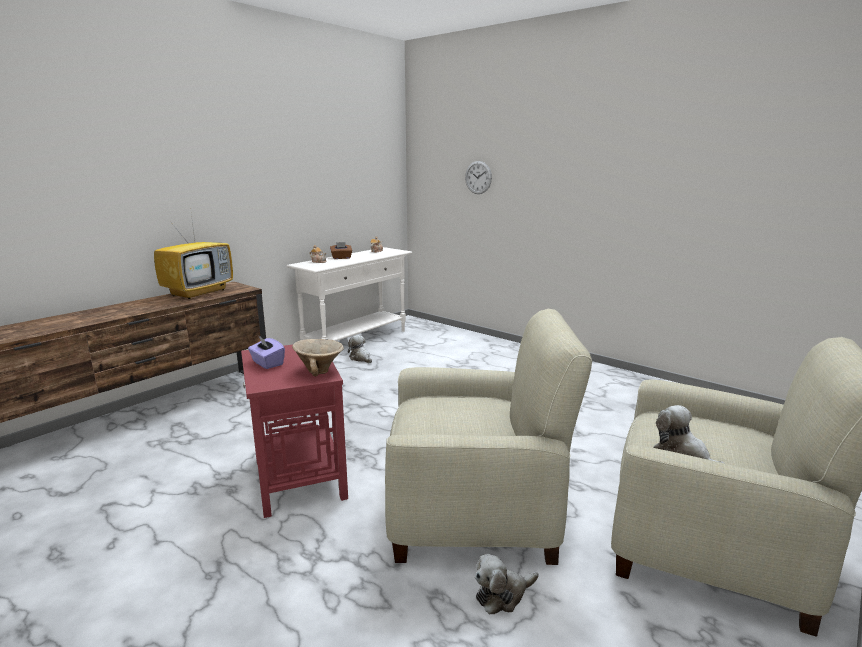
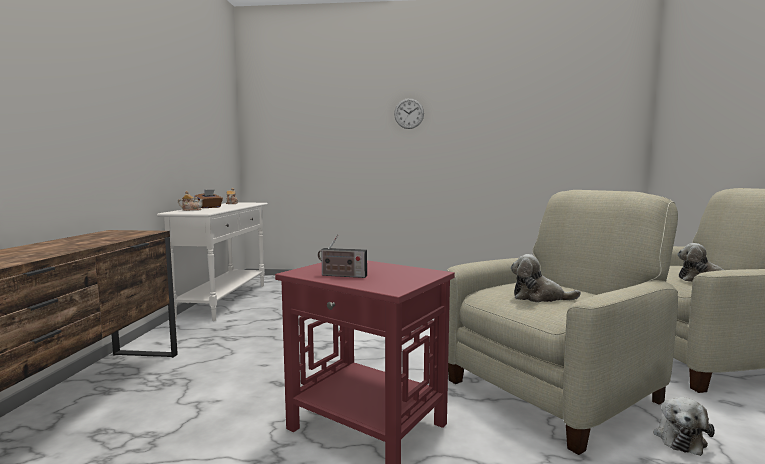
camera: 35 degrees left, 10 degrees down
(199, 292) = (84, 238): television -> none
(267, 363) = (341, 275): purple tissue box -> radio
(320, 371) = (415, 271): beige bowl -> none
(360, 358) = (254, 312): plush toy -> plush toy (539, 297)
(478, 177) = (326, 132): wall clock -> wall clock (409, 113)

